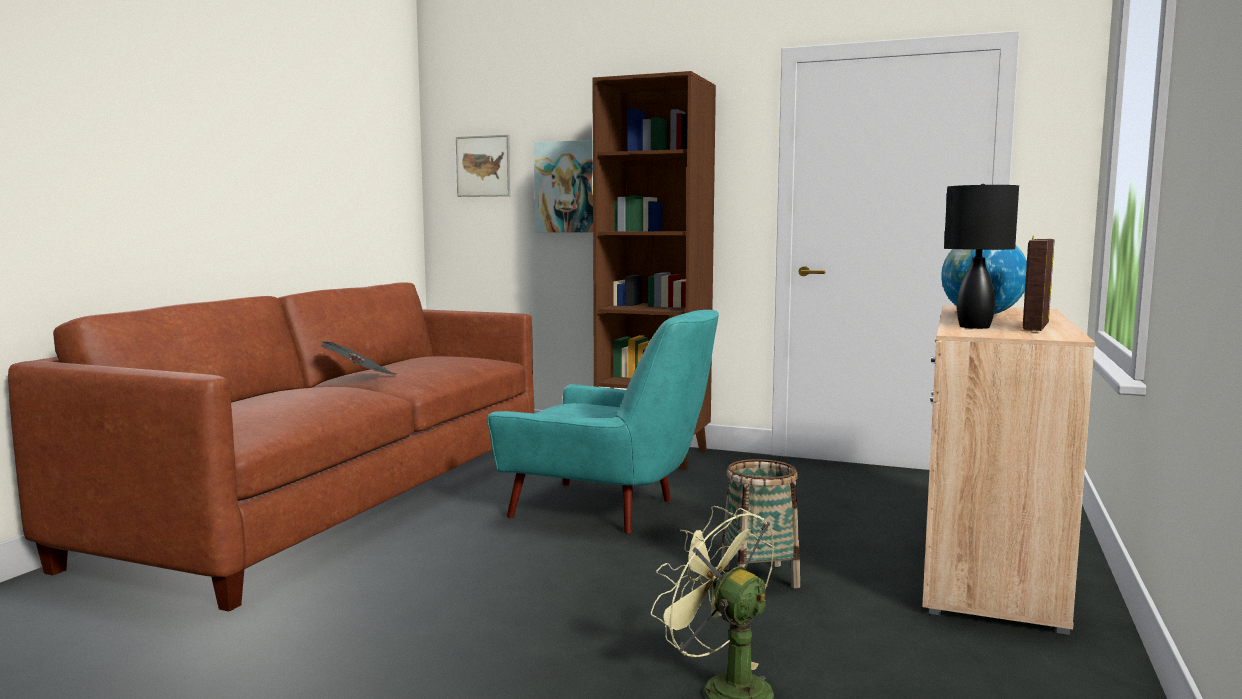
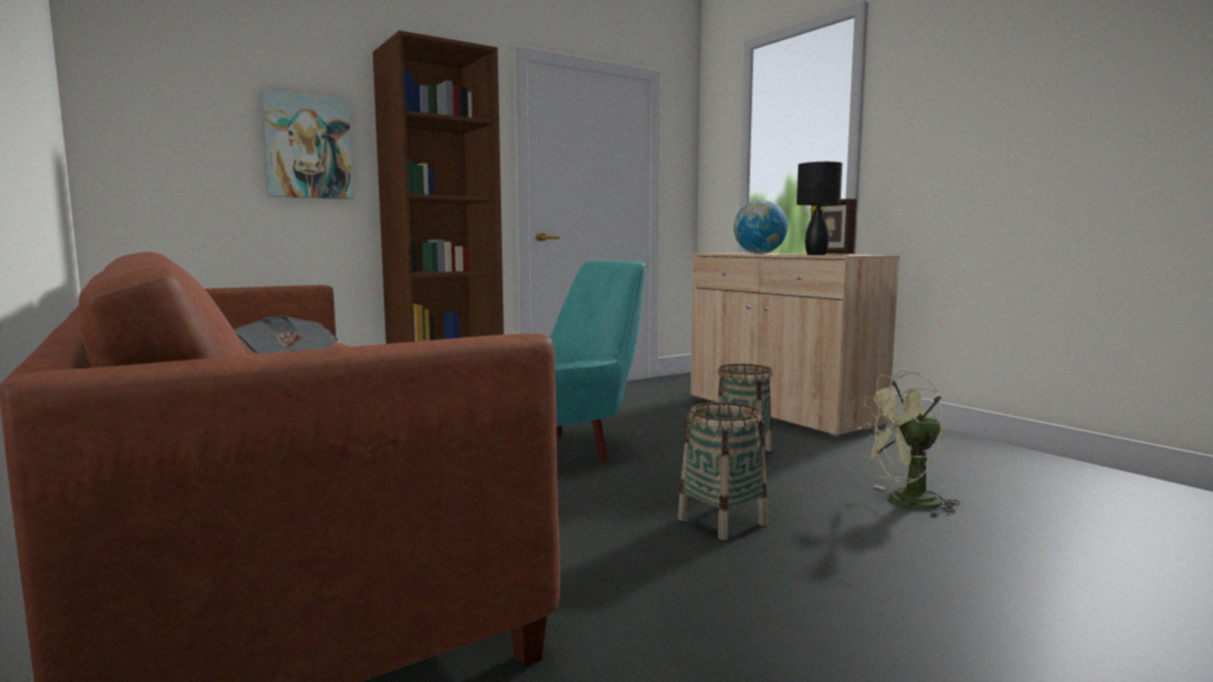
camera: 55 degrees left, 0 degrees up
(483, 166) = (179, 109): picture -> none
(531, 610) = (721, 521): none -> basket

